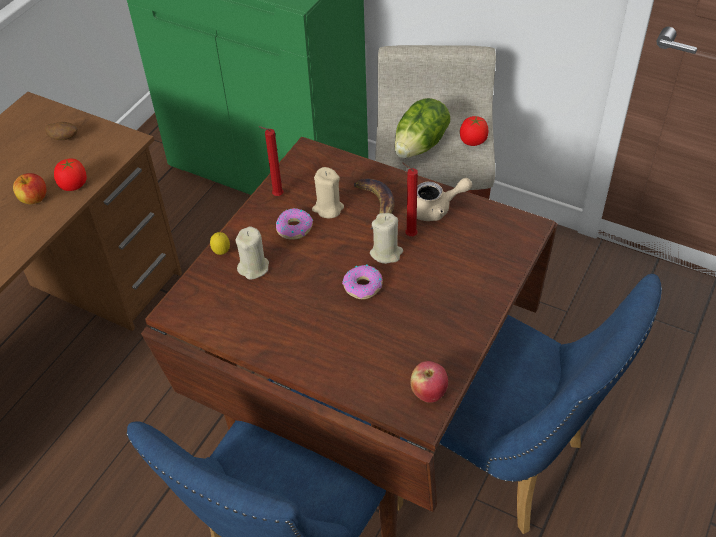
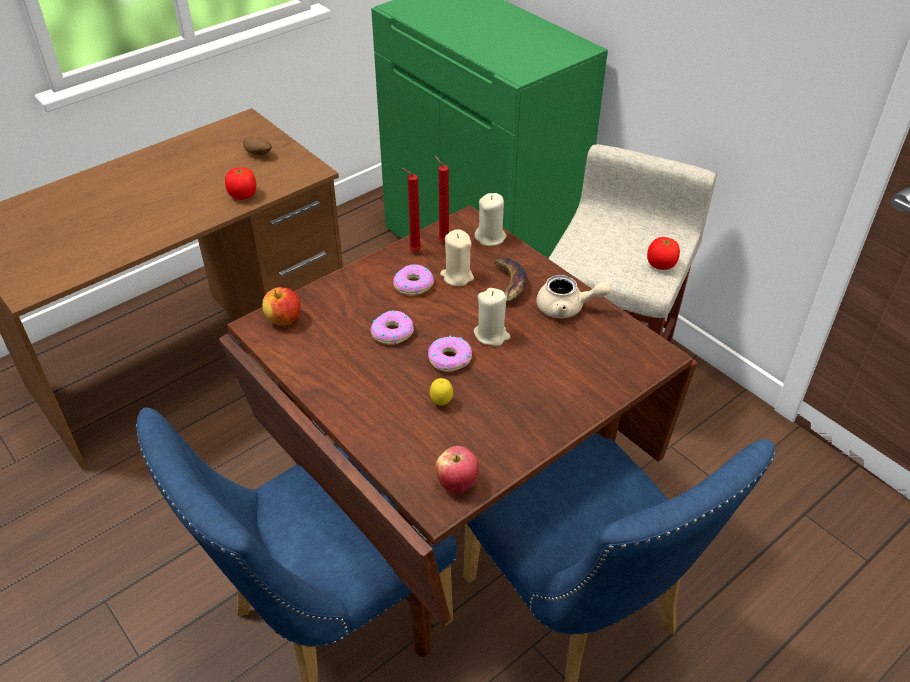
camera: 20 degrees right, 5 degrees down
(34, 199) = (202, 198): apple -> apple (284, 319)
(222, 253) = (331, 287): lemon -> lemon (441, 403)
(254, 267) = (353, 309): beige candle -> beige candle (490, 237)
(300, 278) = (392, 332): none -> donut
(409, 235) = (525, 325): red candle -> red candle (442, 241)
(421, 145) = (604, 254): lettuce -> none

